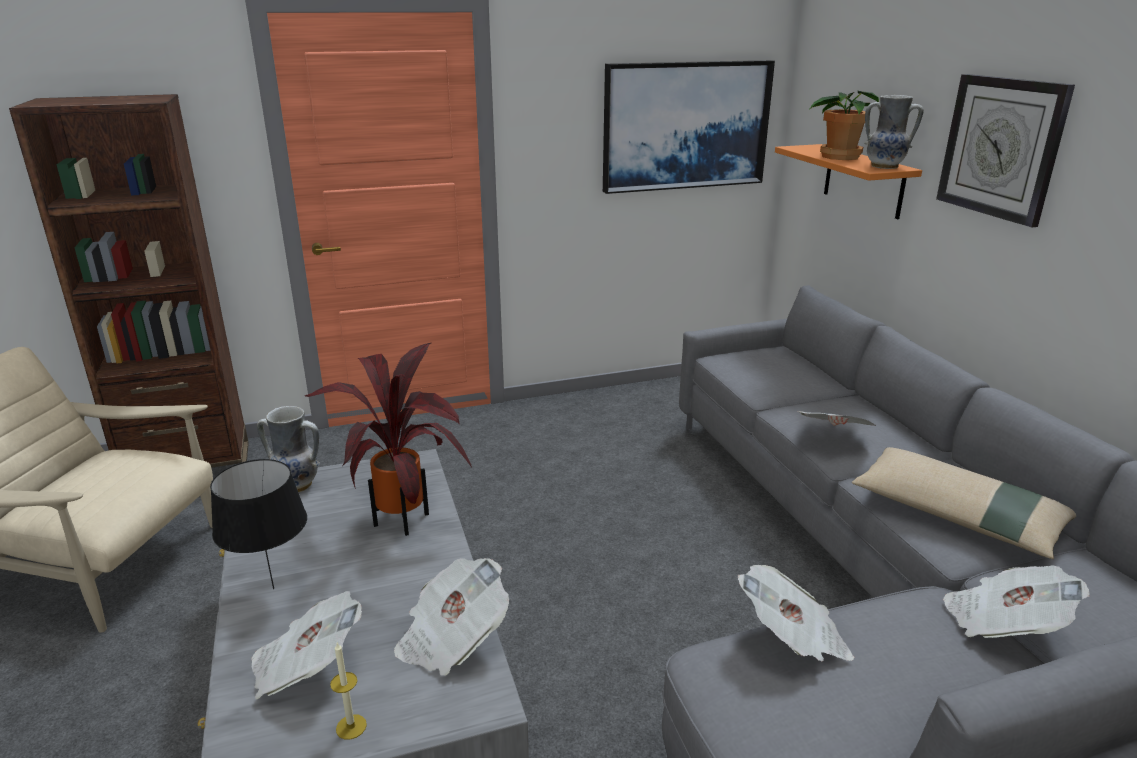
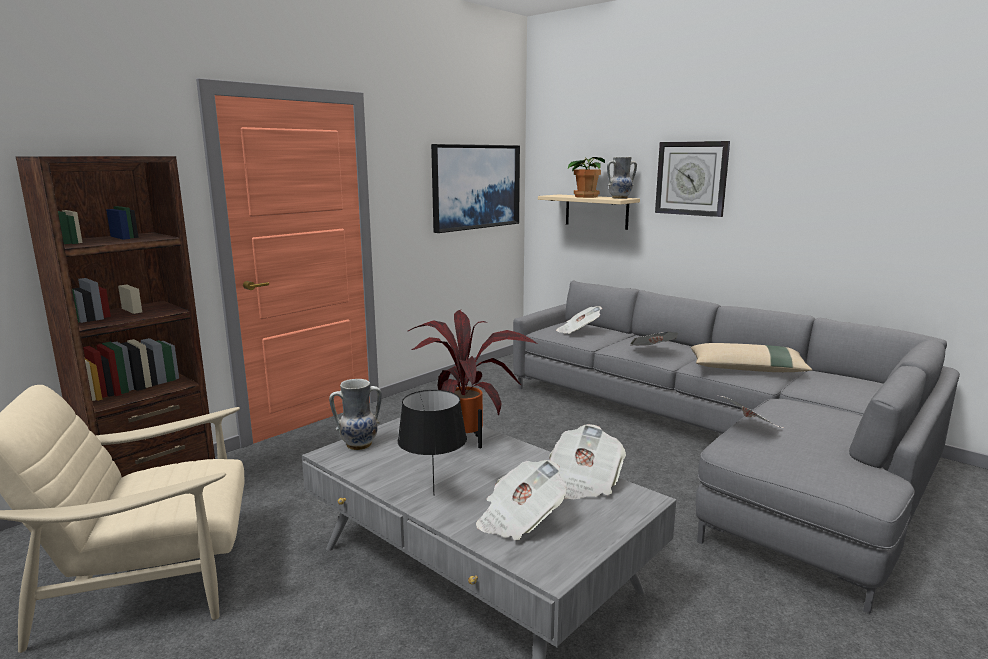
camera: 30 degrees left, 10 degrees down
(351, 727) = (590, 533): candle -> none
(863, 181) = (596, 211): orange shelf -> beige shelf
(1003, 623) = (818, 400): newspaper -> newspaper (578, 331)

